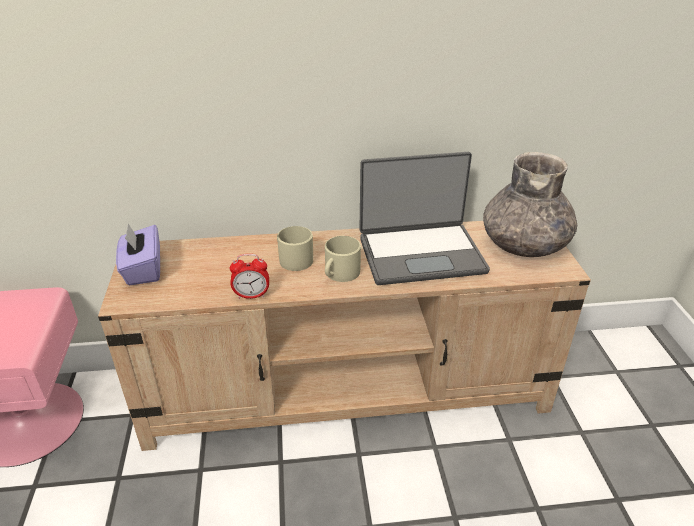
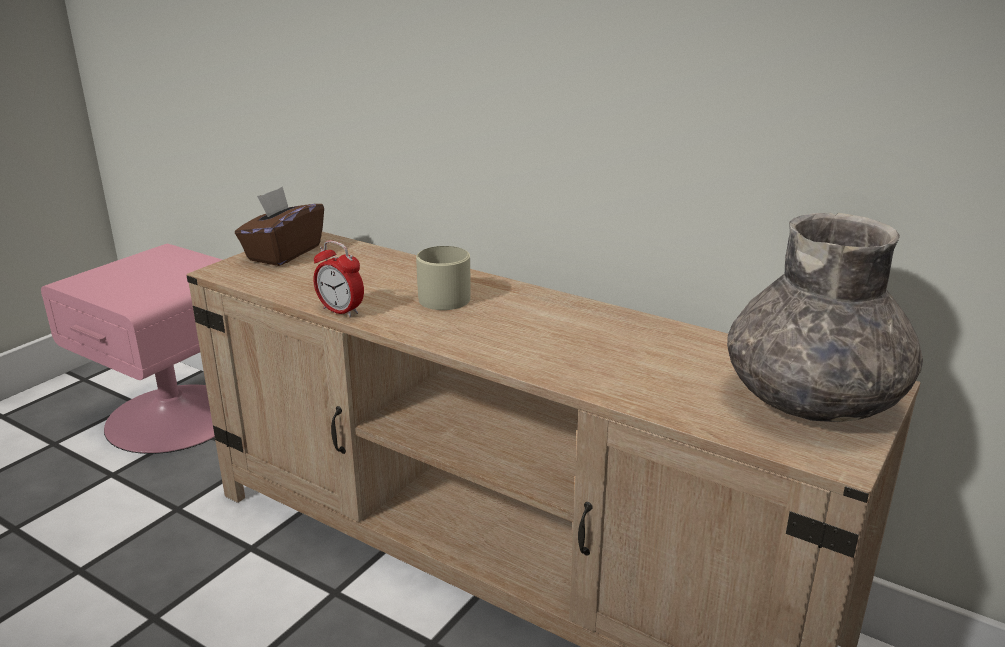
camera: 40 degrees right, 10 degrees down
(143, 270) = (283, 253): purple tissue box -> brown tissue box
(340, 273) = (472, 329): beige mug -> none
(420, 253) = (618, 349): laptop -> none

